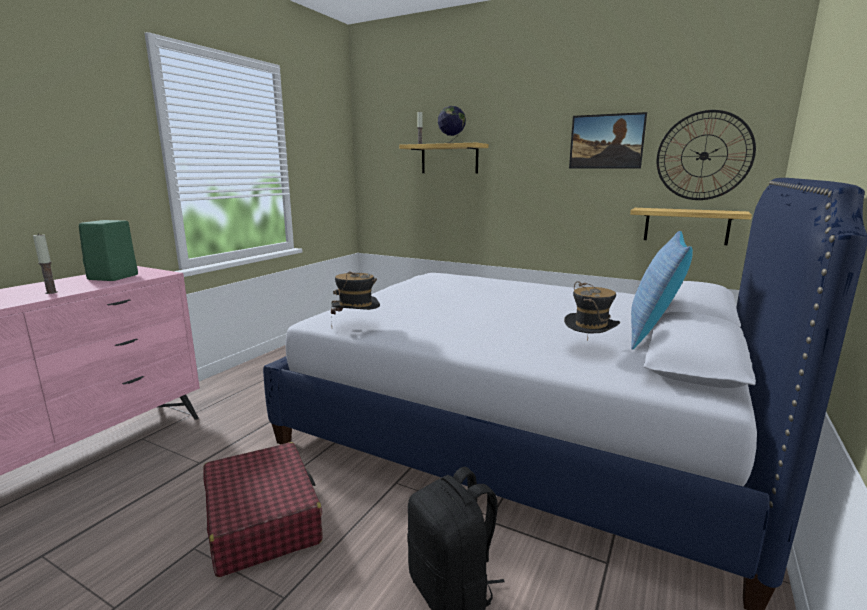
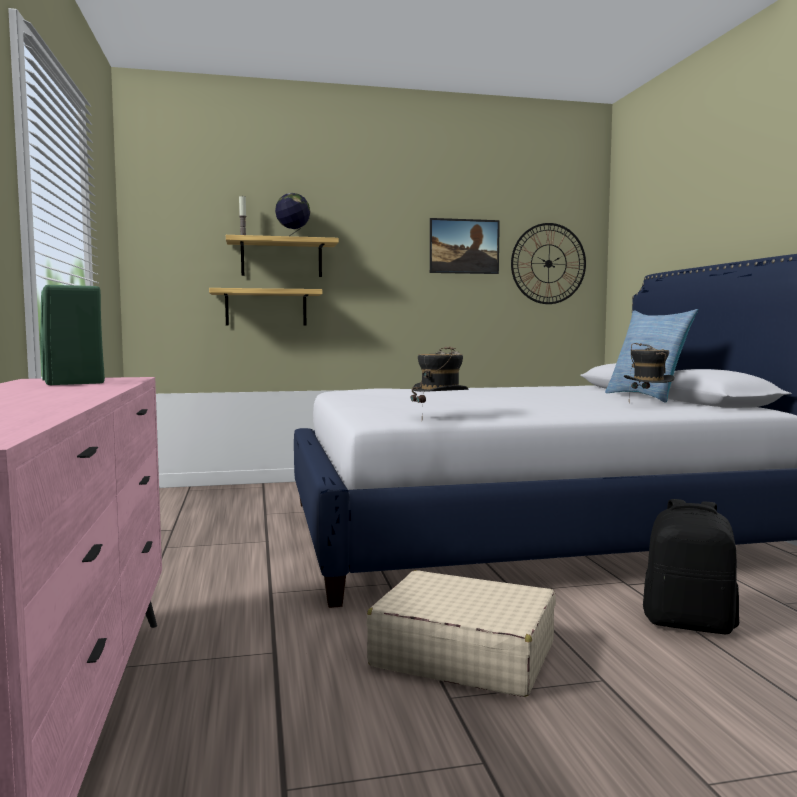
camera: 40 degrees left, 10 degrees down
(51, 292) = (77, 391): candle -> none
(263, 519) = (463, 654): red suitcase -> beige suitcase
(686, 226) = (541, 329): shelf -> shelf (266, 308)

